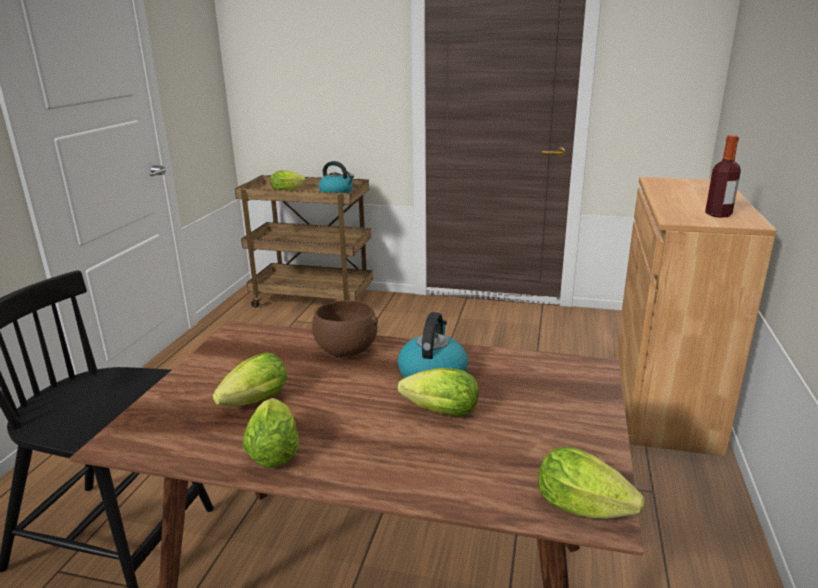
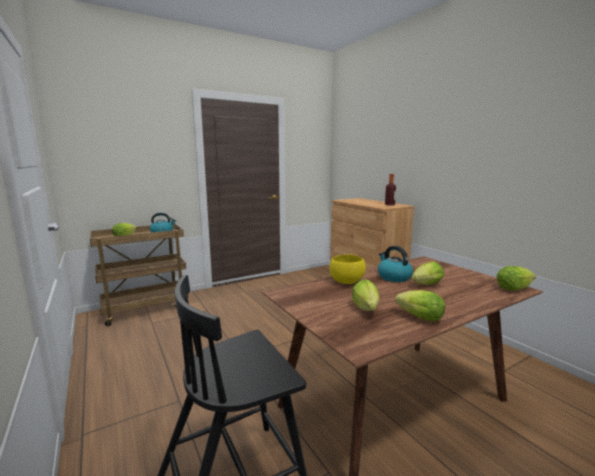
camera: 45 degrees left, 10 degrees down
(345, 351) = (346, 282): brown bowl -> yellow bowl

